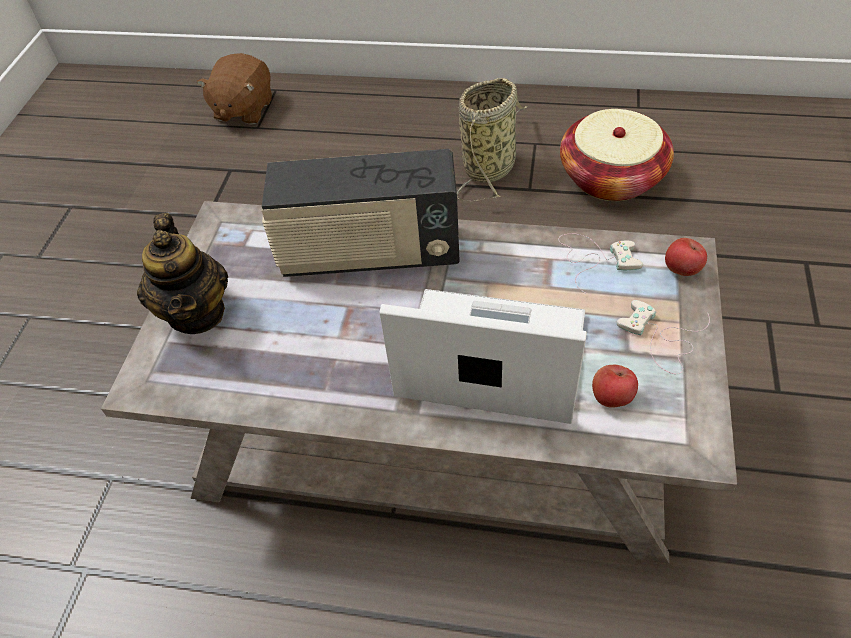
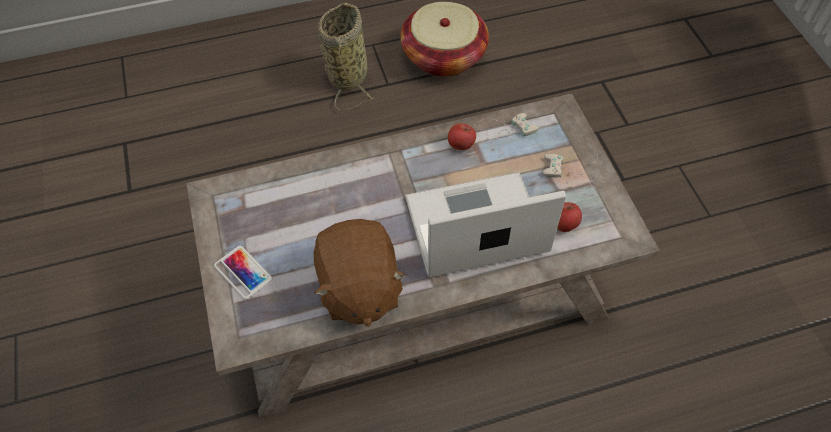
camera: 30 degrees left, 5 degrees up
(197, 312) = (243, 272): teapot -> phone
(243, 109) = (102, 84): brown plush toy -> brown plush toy (358, 288)
(370, 254) = (348, 182): radio -> none
(681, 269) = (562, 122): apple -> apple (461, 145)

